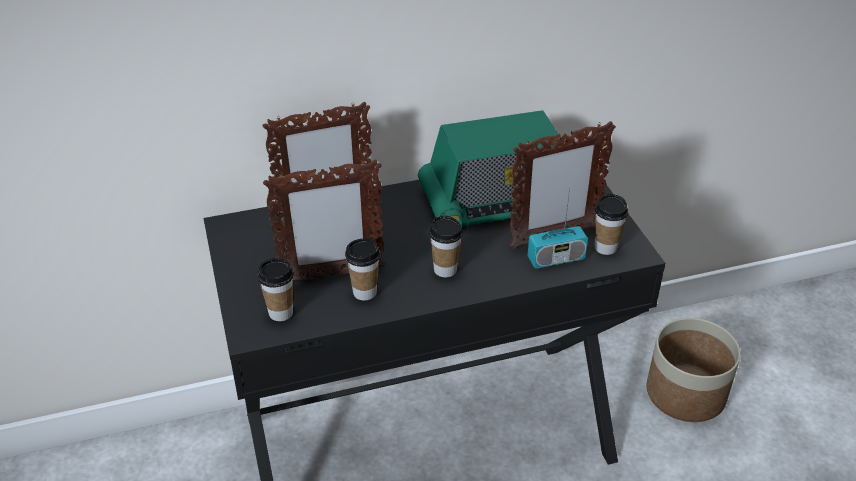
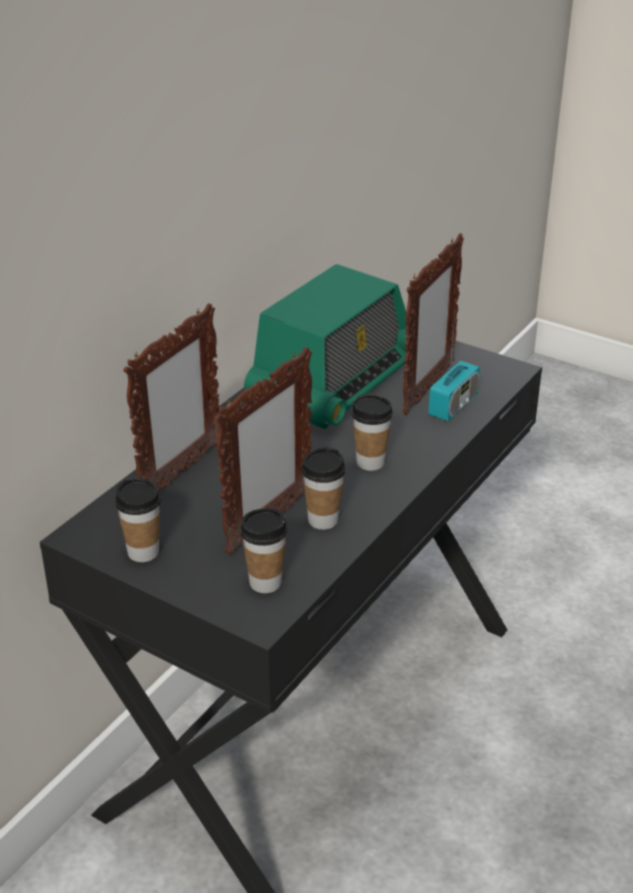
camera: 40 degrees left, 5 degrees down
(605, 247) = (480, 377): cup -> cup (143, 552)
(686, 393) = (500, 538): planter -> none

